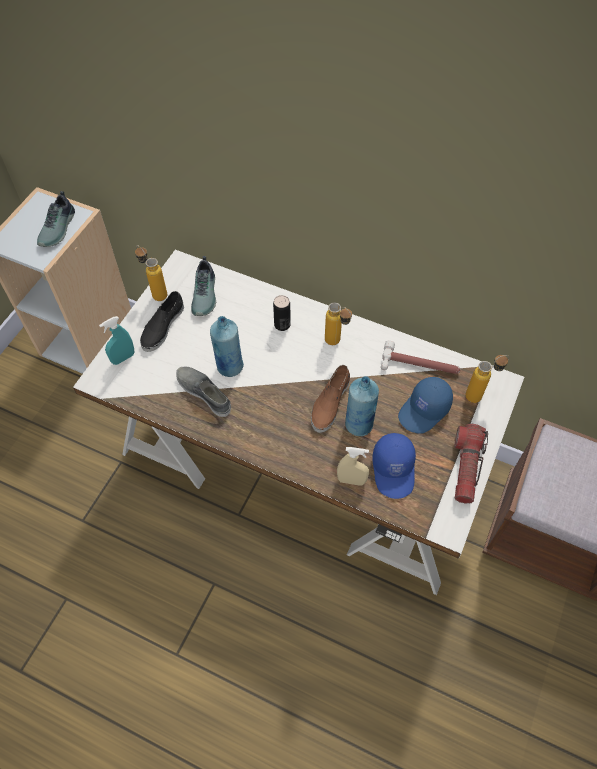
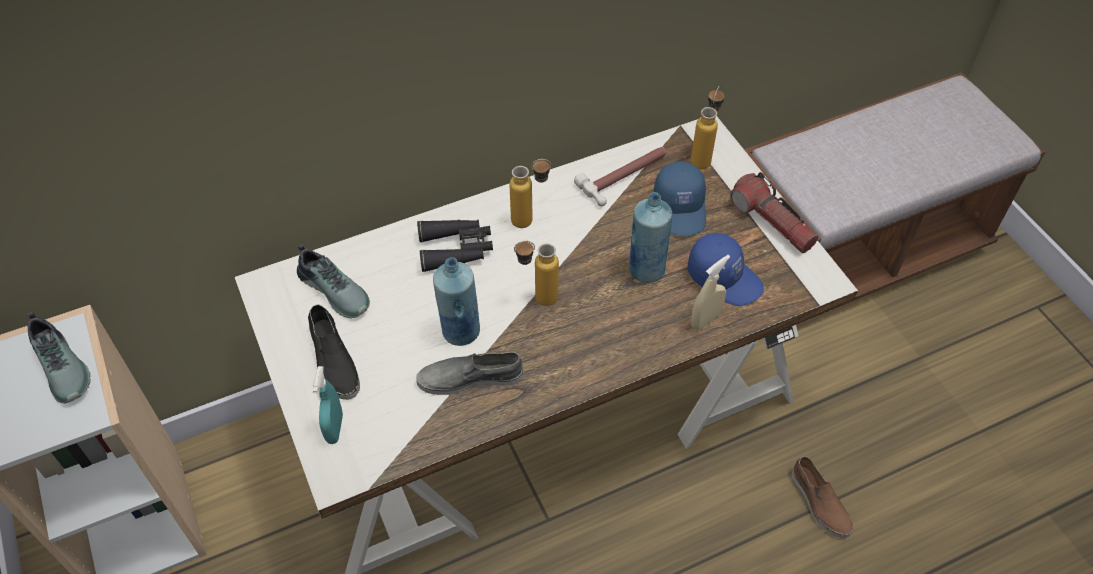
camera: 50 degrees left, 5 degrees down
(155, 292) = (275, 335): bottle -> bottle (537, 299)
(282, 325) = (456, 249): can -> black binoculars
(329, 403) = (597, 275): brown shoe -> brown shoe (819, 502)

